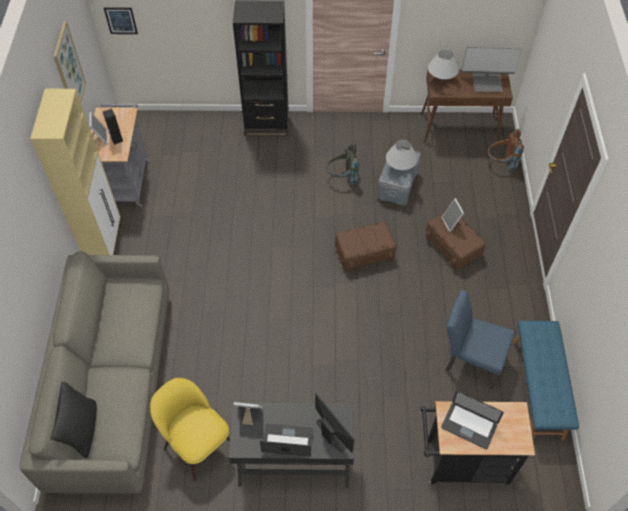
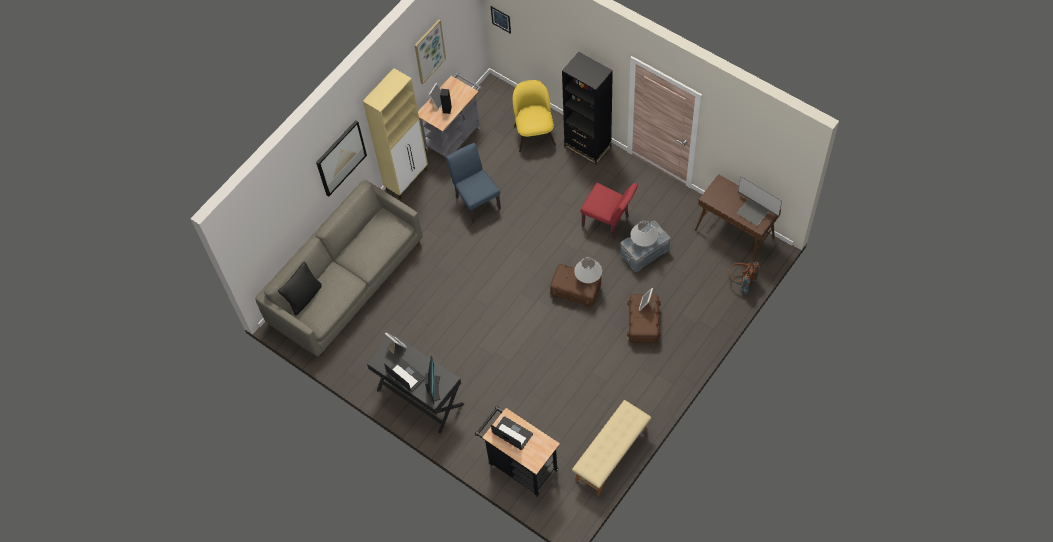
camera: 40 degrees right, 5 degrees up
(35, 230) = (340, 158): none -> picture
(197, 443) = (371, 350): yellow chair -> yellow chair (534, 134)
(342, 177) = (608, 222): grey backpack -> red chair
(441, 81) = (719, 190): white table lamp -> white table lamp (588, 278)
(469, 360) = (583, 407): blue chair -> blue chair (476, 200)
(469, 426) = (512, 434): laptop -> laptop turned 150 degrees clockwise
(538, 388) = (612, 455): blue bench -> beige bench

